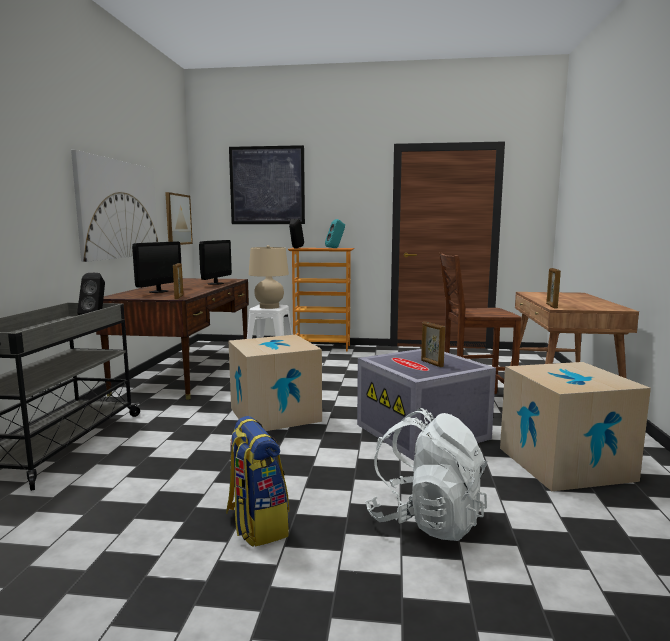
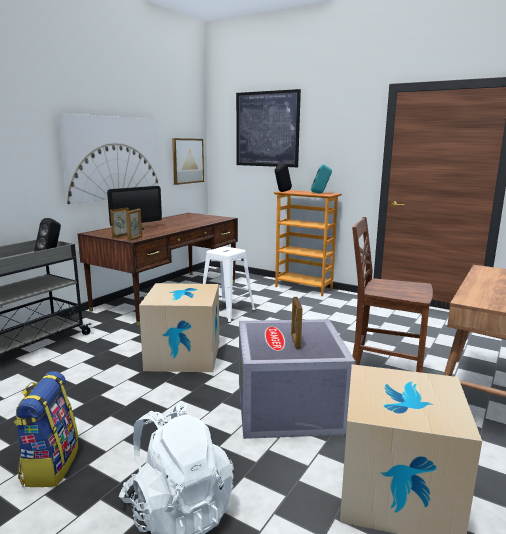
camera: 25 degrees right, 5 degrees up
(215, 283) = (198, 222): monitor -> none
(269, 307) = (226, 250): beige table lamp -> none
(551, 306) = (463, 297): picture frame -> picture frame (121, 236)

